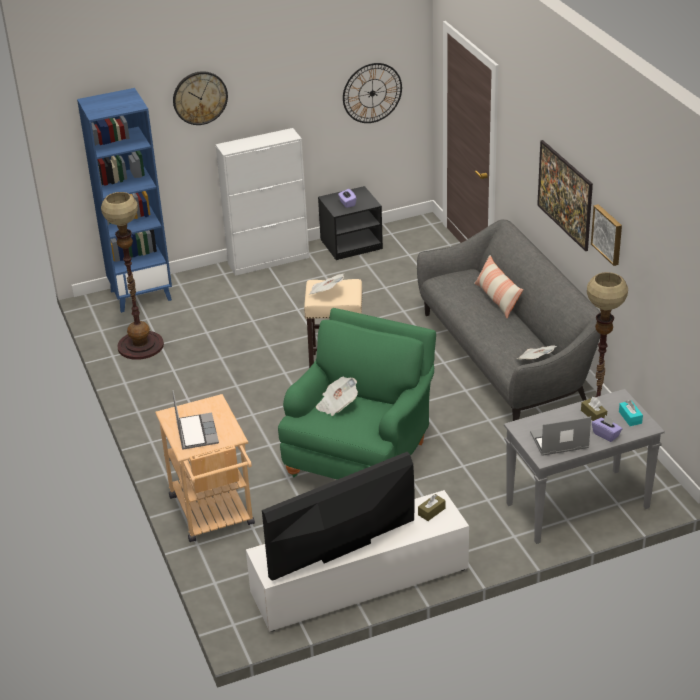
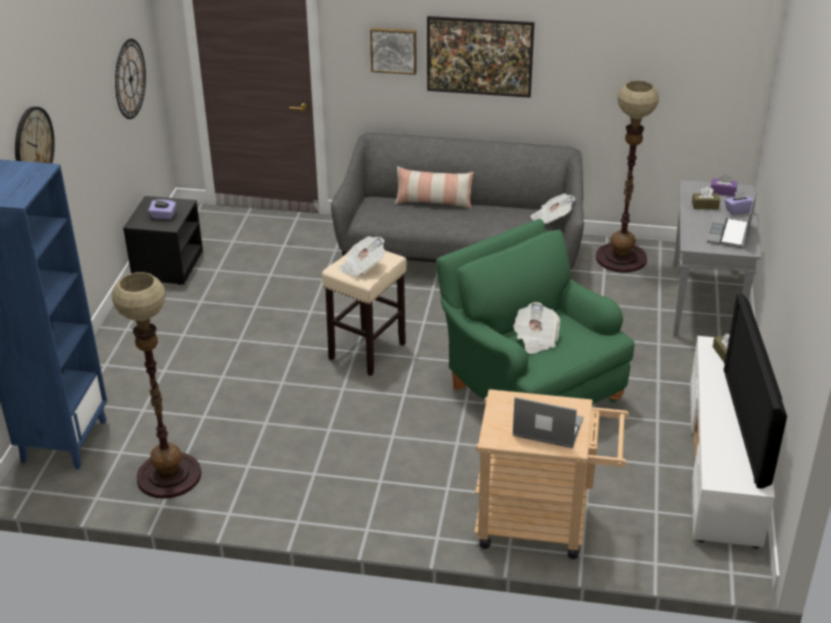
camera: 60 degrees left, 0 degrees up
(269, 260) = (123, 326): white cabinet -> none
(608, 234) = (569, 62): picture -> picture (394, 50)
(630, 417) = (723, 192): turquoise tissue box -> purple tissue box

